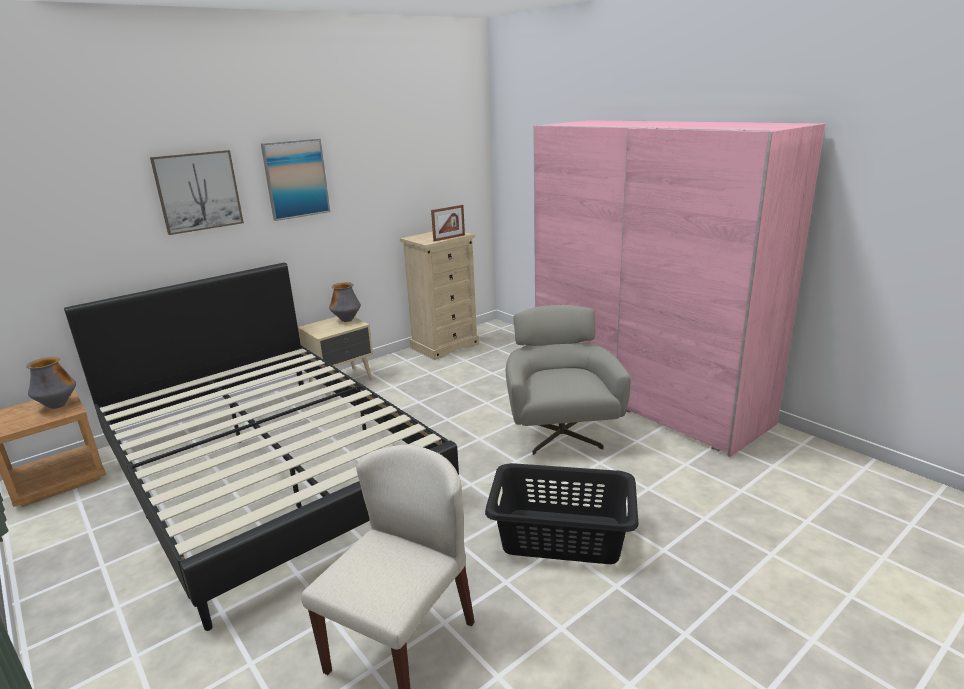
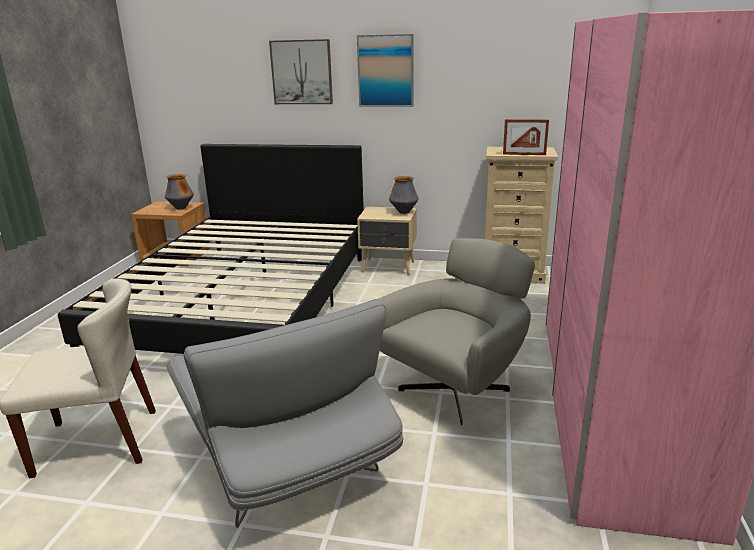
camera: 50 degrees right, 0 degrees up
(562, 537) = (288, 461): black laundry basket -> grey armchair

